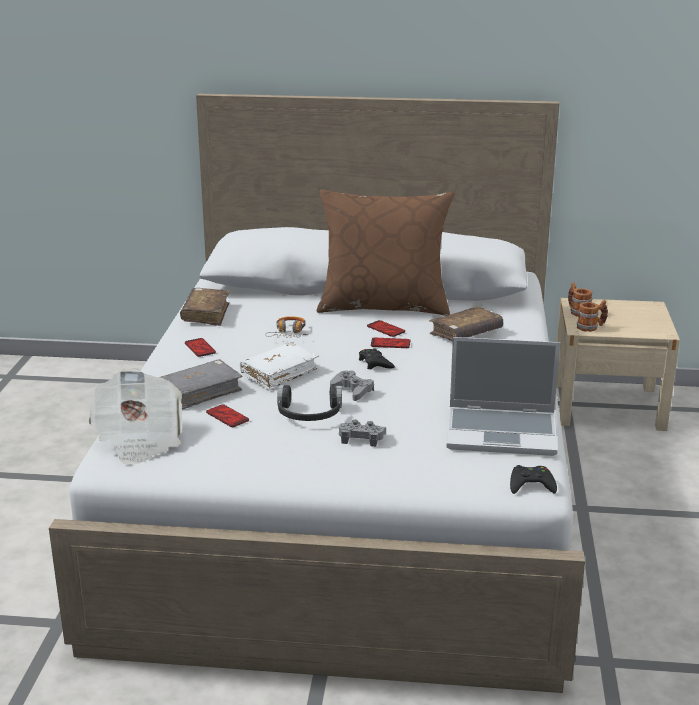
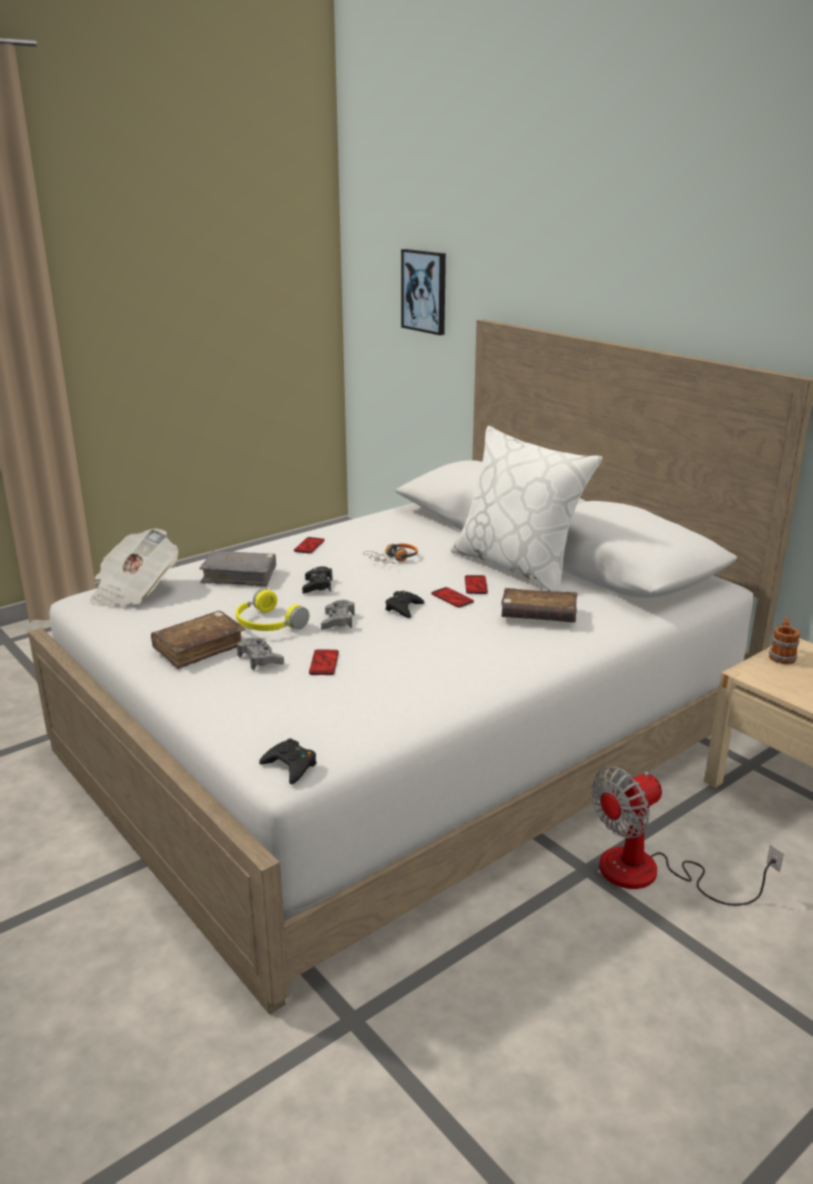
camera: 45 degrees right, 0 degrees up
(101, 73) = (425, 291): none -> picture
(206, 314) = (368, 524): brown book -> brown book (199, 648)
(227, 417) = (215, 601): phone -> phone (324, 663)
(279, 374) = (317, 586): white book -> black game controller
(309, 414) = (267, 624): black headphones -> yellow headphones
(384, 306) = (518, 566): brown pillow -> white pillow
(503, 432) = (372, 711): laptop -> none
(591, 327) = (765, 676): mug -> none
(614, 491) = (650, 874): none -> fan

